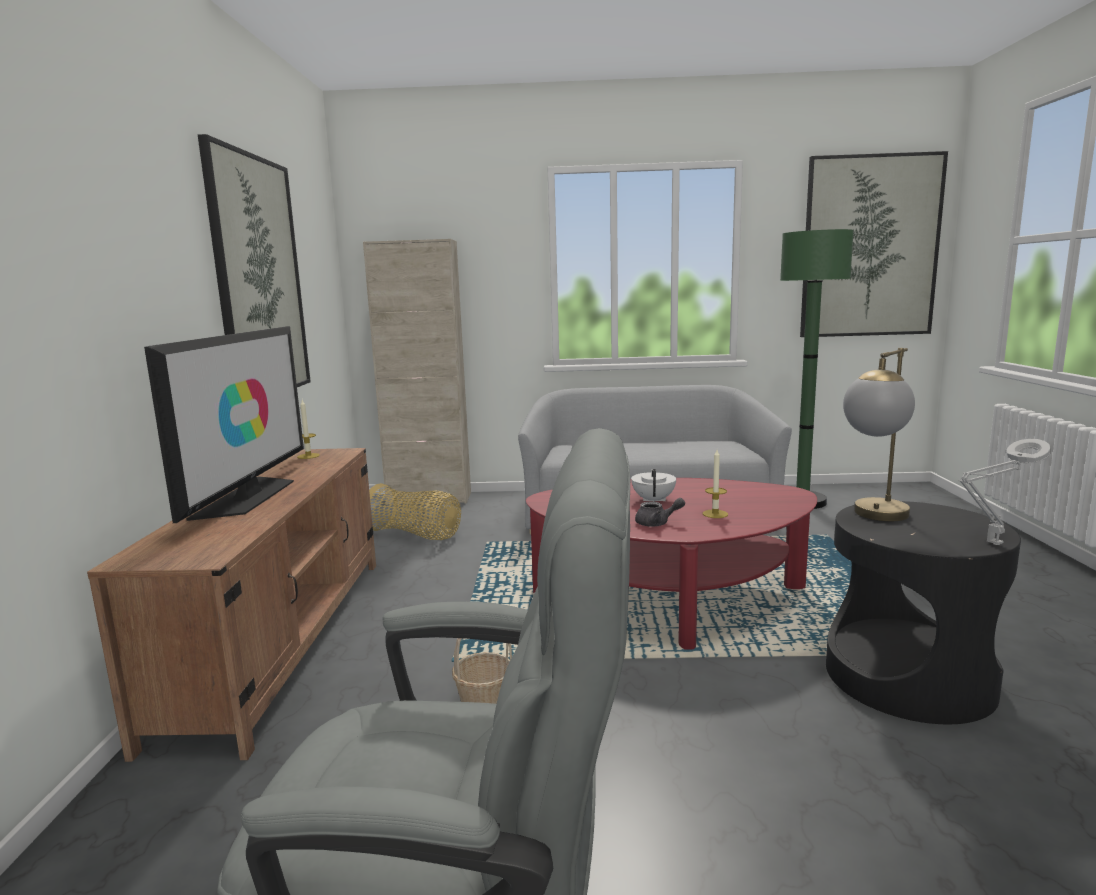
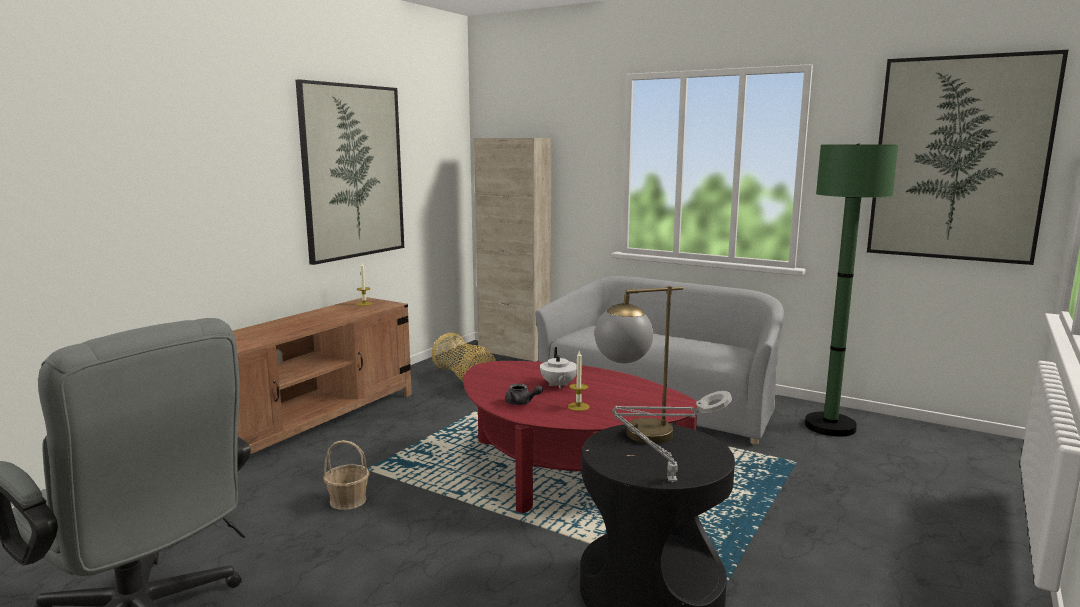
camera: 30 degrees right, 0 degrees up
(248, 497) = (281, 326): television -> none
(654, 500) = (558, 385): white teapot -> white teapot turned 135 degrees clockwise

